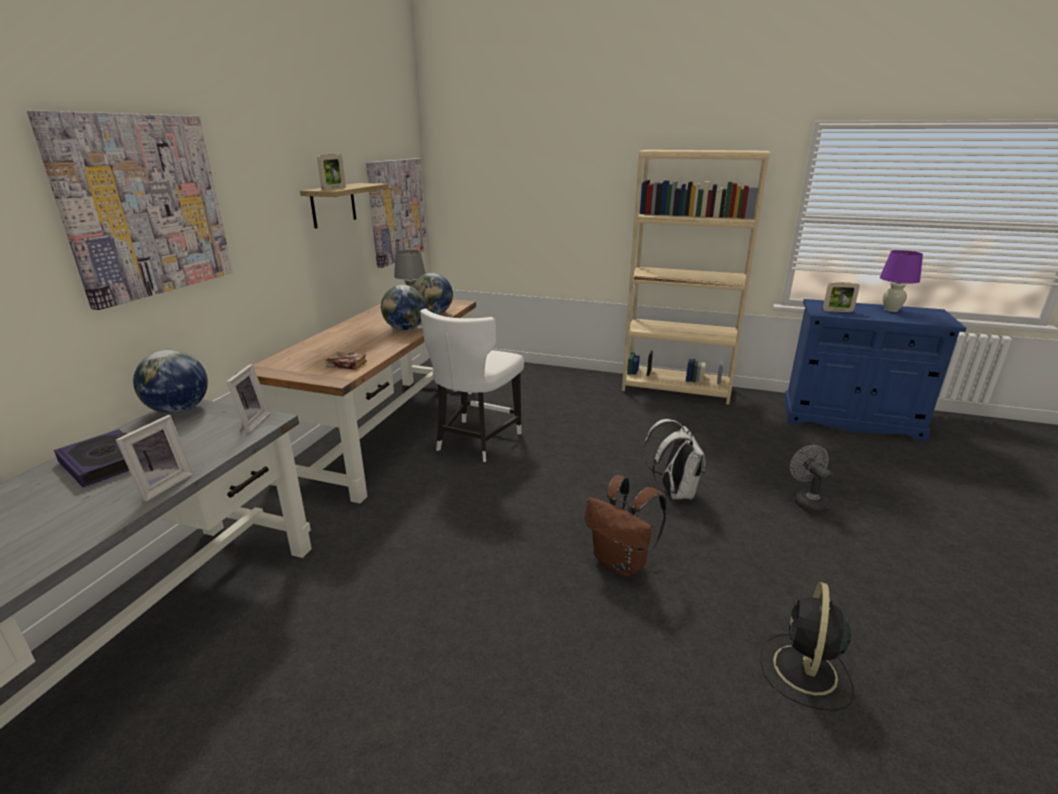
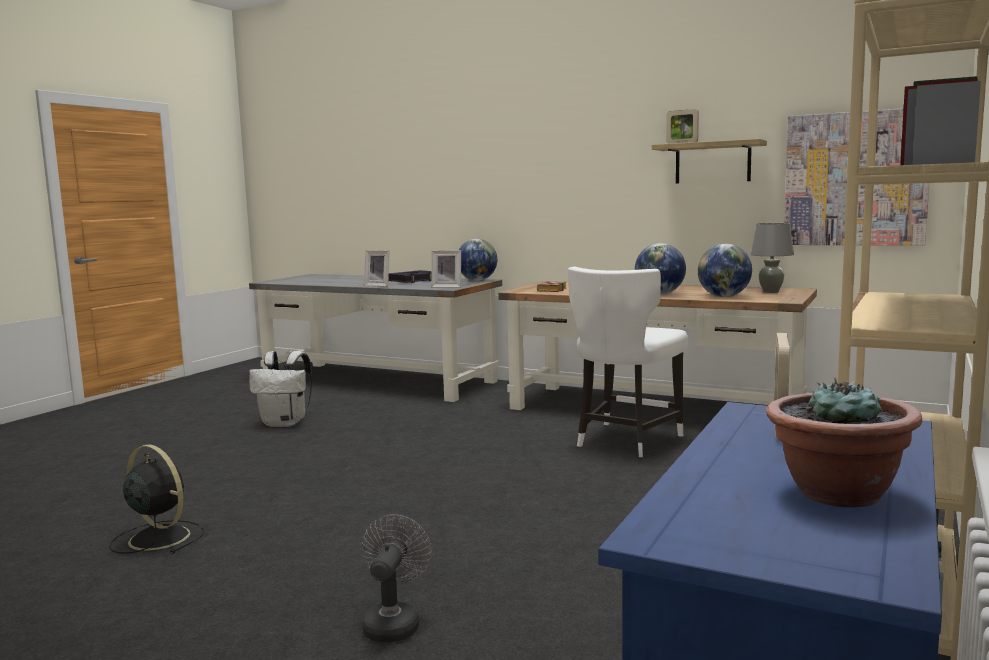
camera: 100 degrees right, 15 degrees down
(144, 206) = (513, 151): picture -> none
(475, 441) = (625, 441): white chair -> white chair turned 90 degrees counterclockwise
(622, 563) = (358, 487): brown backpack -> none
(674, 491) = (471, 528): white backpack -> white backpack (285, 423)
(807, 501) = (394, 623): grey fan -> grey fan turned 75 degrees counterclockwise
(891, 310) = (837, 493): purple table lamp -> potted plant

